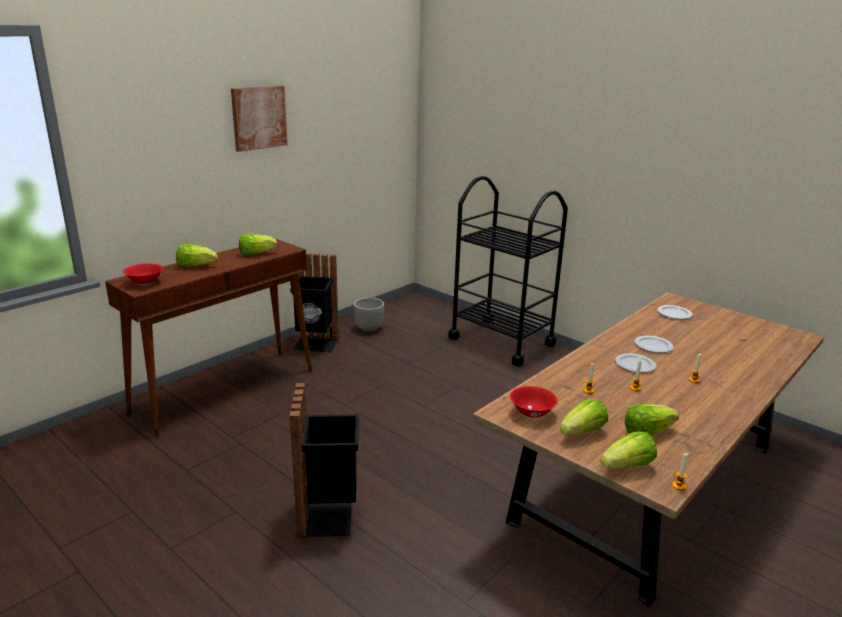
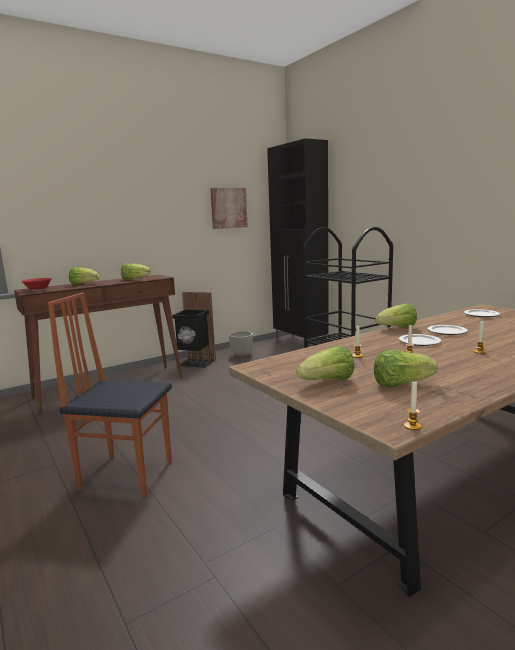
camera: 15 degrees right, 10 degrees down
(258, 117) = (150, 187): picture -> picture (228, 208)
(329, 515) = (126, 474): black trash can -> chair
(433, 306) = (300, 343): none -> black cabinet
(532, 413) = (286, 367): red bowl -> none
(627, 466) = (359, 408): lettuce -> lettuce (397, 328)

